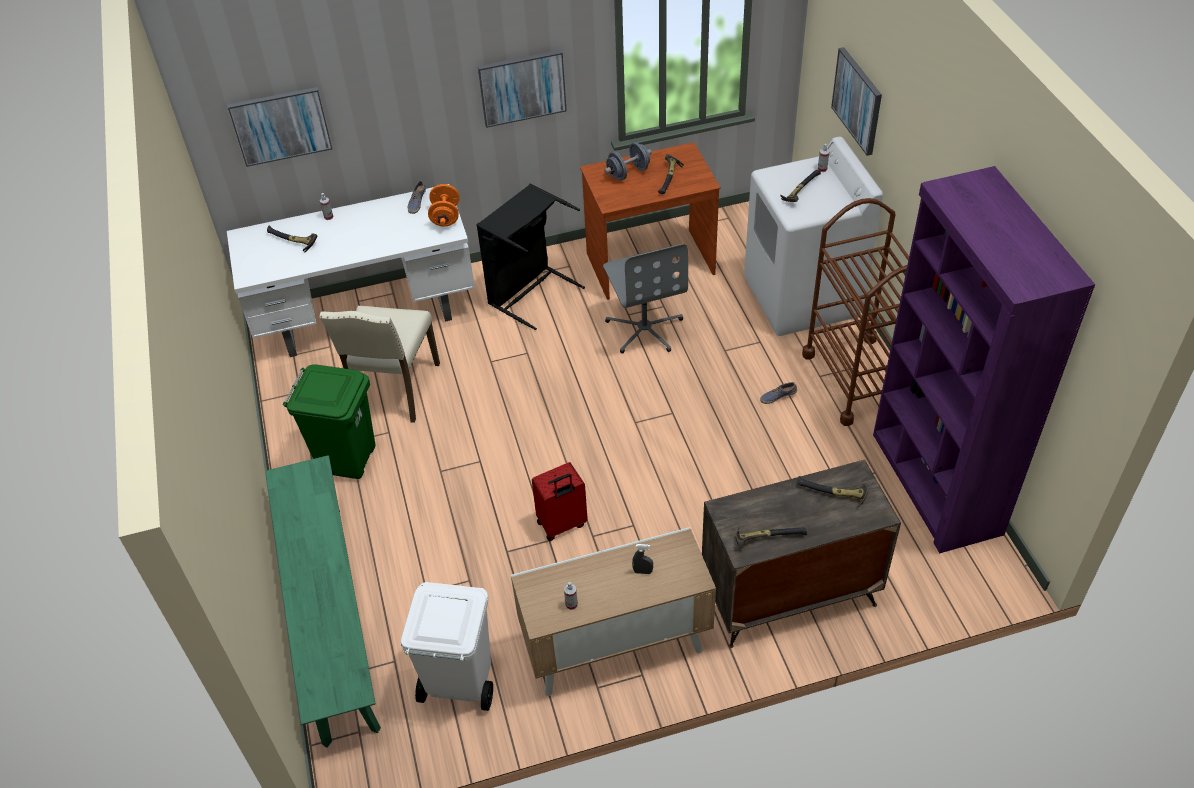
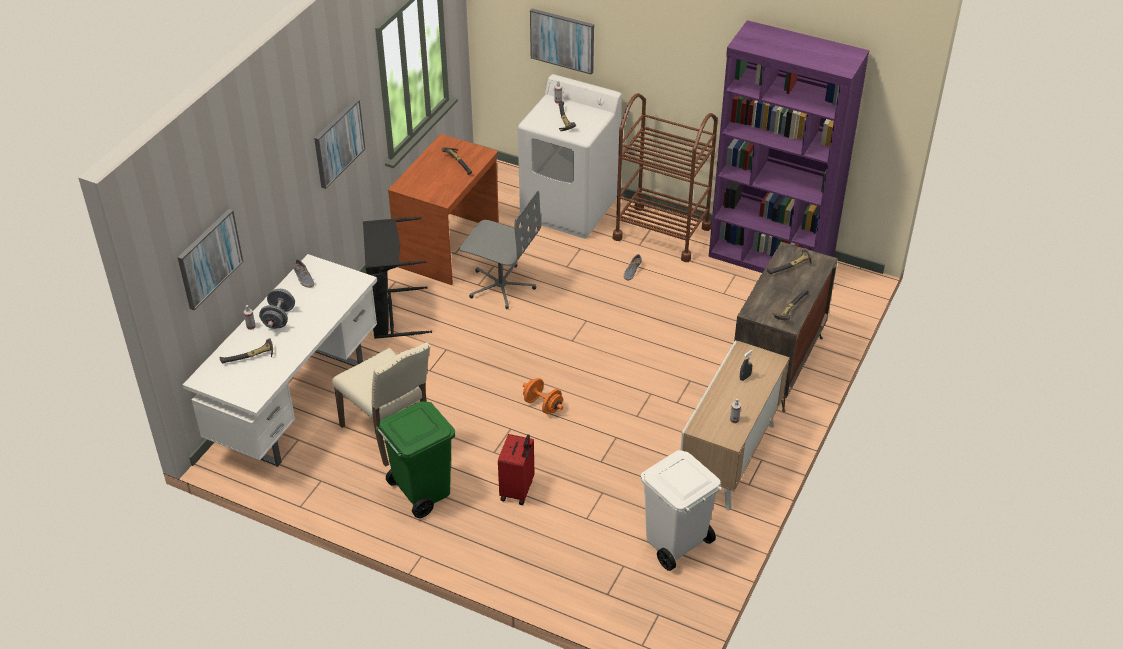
camera: 50 degrees left, 5 degrees down
(331, 619) = (552, 578): green bench -> none
(445, 216) = (340, 274): orange dumbbell -> orange dumbbell (543, 405)
(562, 525) = (611, 424): red suitcase -> red suitcase (518, 490)
(628, 173) = (427, 175): grey dumbbell -> grey dumbbell (279, 319)

